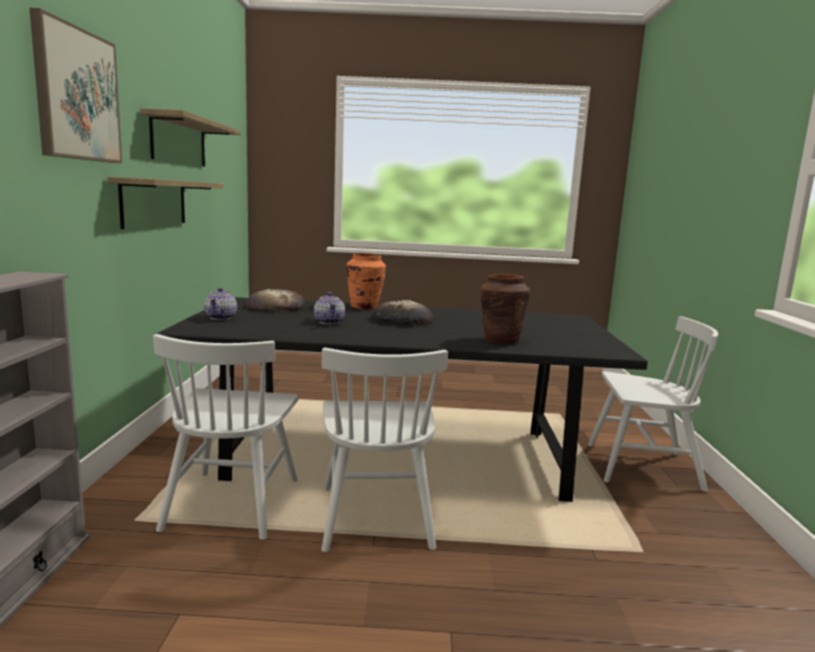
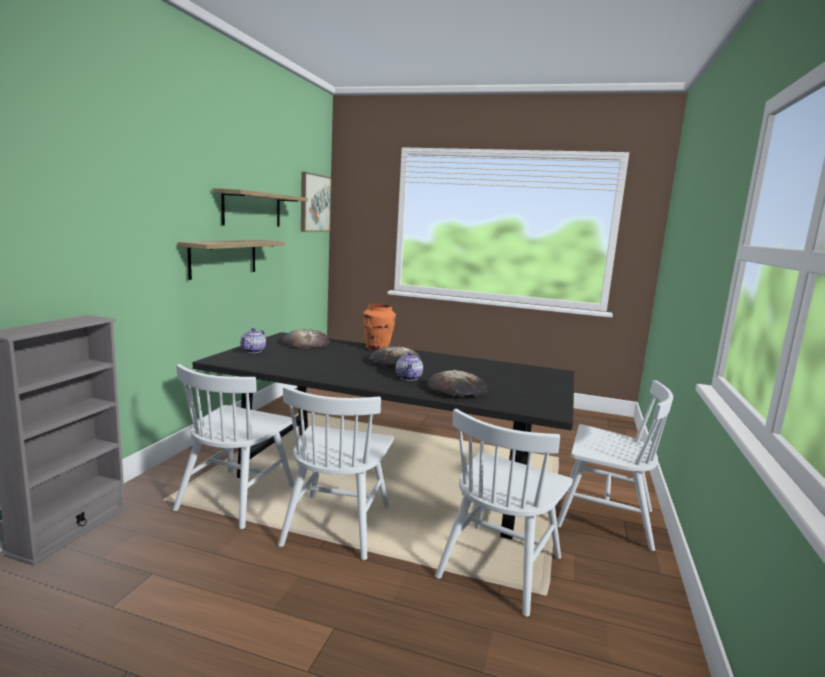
camera: 15 degrees right, 0 degrees up
(77, 95) = (151, 185): picture -> picture (314, 203)
(329, 322) = (332, 361): teapot -> teapot (409, 377)
(501, 341) = (457, 390): brown vase -> bread
(578, 531) = (499, 566): none -> white chair

